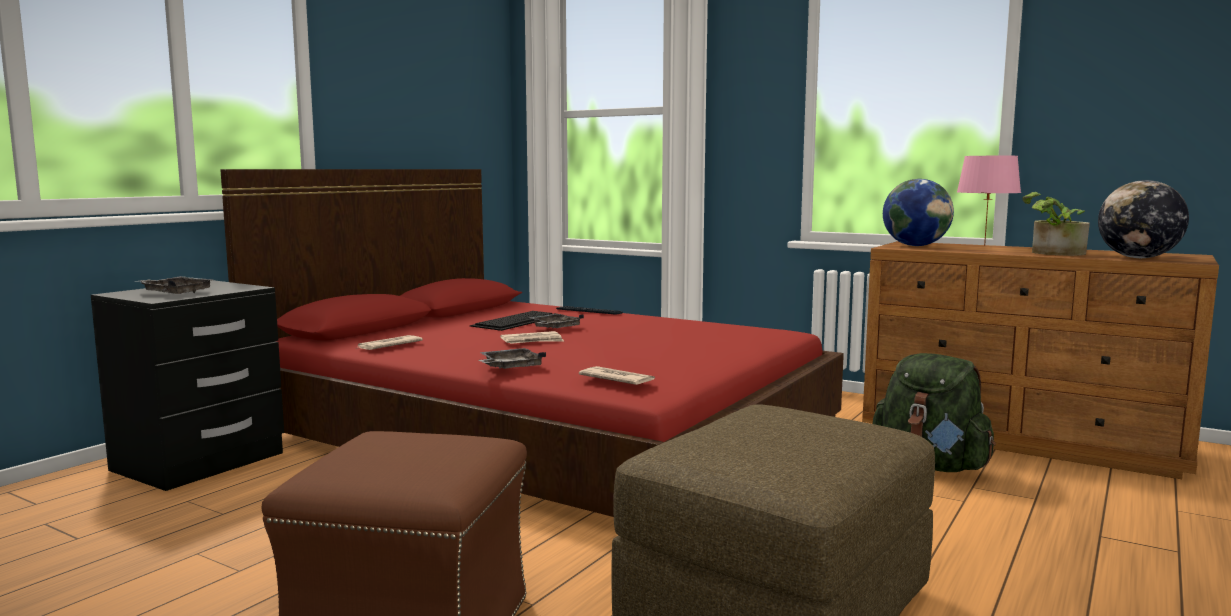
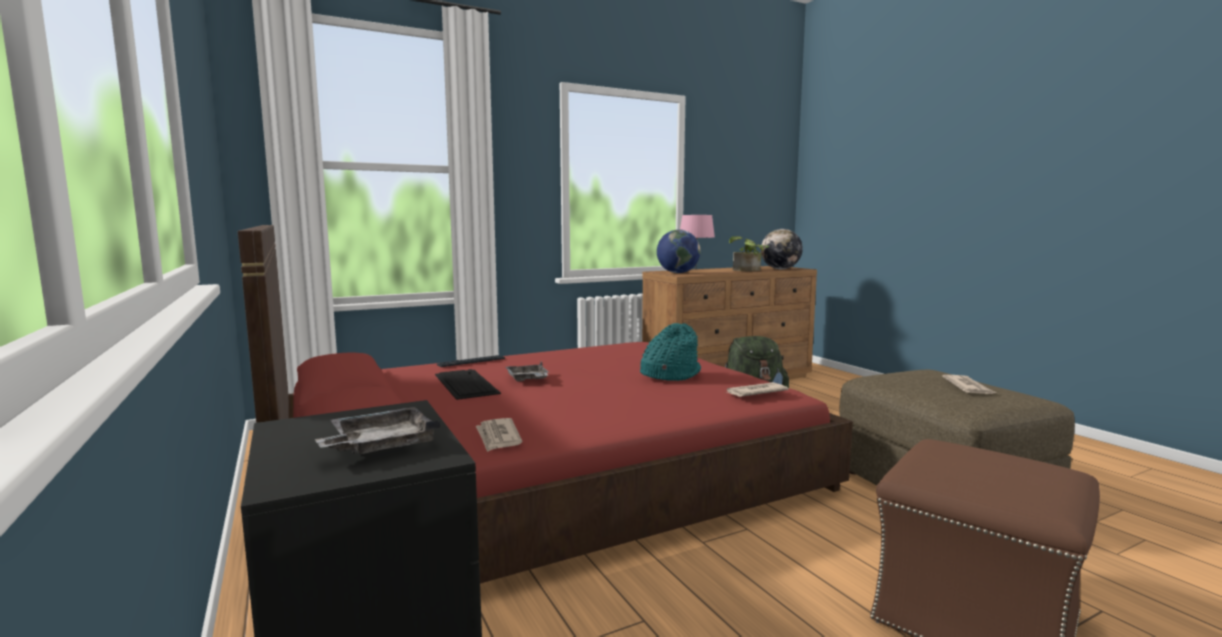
camera: 60 degrees left, 0 degrees up
(510, 367) = (670, 411): grey tray -> none
(532, 341) = (574, 392): newspaper -> newspaper (968, 387)
(641, 351) = (670, 374): none -> turquoise hat

